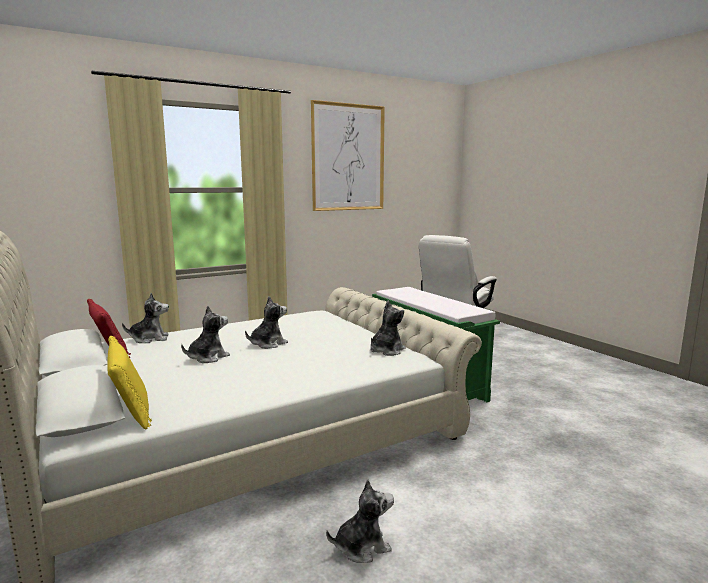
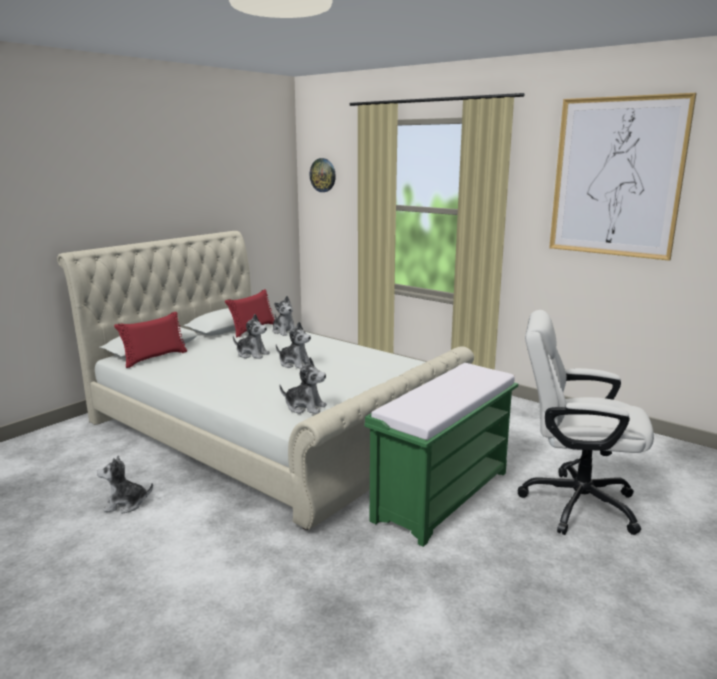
camera: 70 degrees right, 5 degrees up
(34, 156) = (323, 175): none -> wall clock
(131, 409) = (154, 358): yellow pillow -> red pillow
(362, 546) = (126, 504): plush toy -> plush toy turned 120 degrees clockwise

